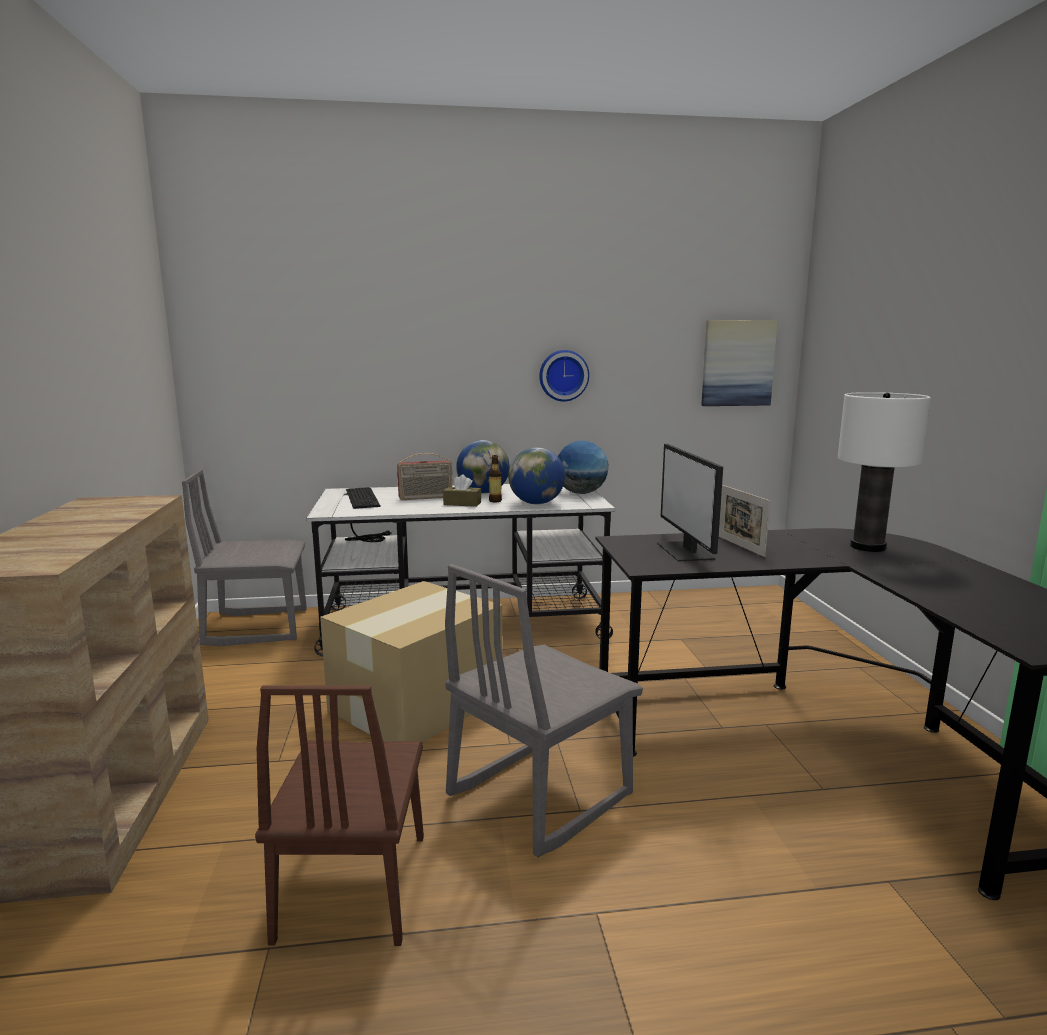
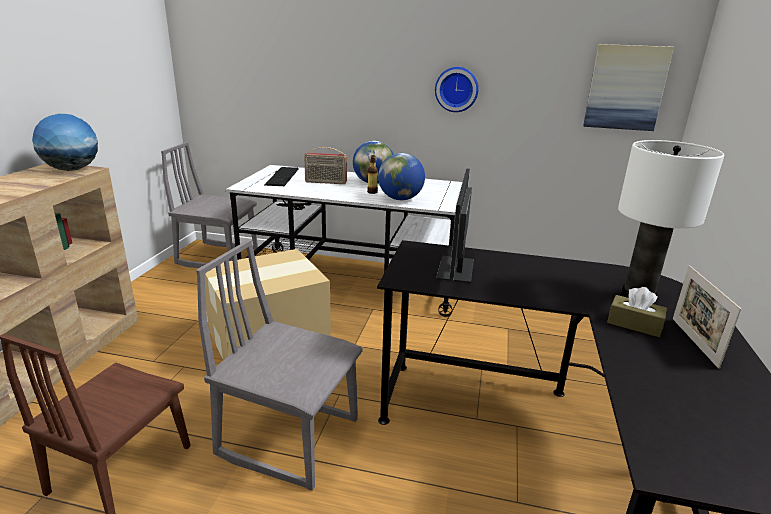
camera: 20 degrees right, 10 degrees up
(462, 503) = (345, 191): brown tissue box -> brown tissue box (634, 324)
(538, 794) = (290, 436): grey chair -> grey chair turned 45 degrees clockwise
(581, 493) = (449, 193): globe -> globe (72, 170)
(740, 546) = (512, 272): picture frame -> picture frame (694, 341)

